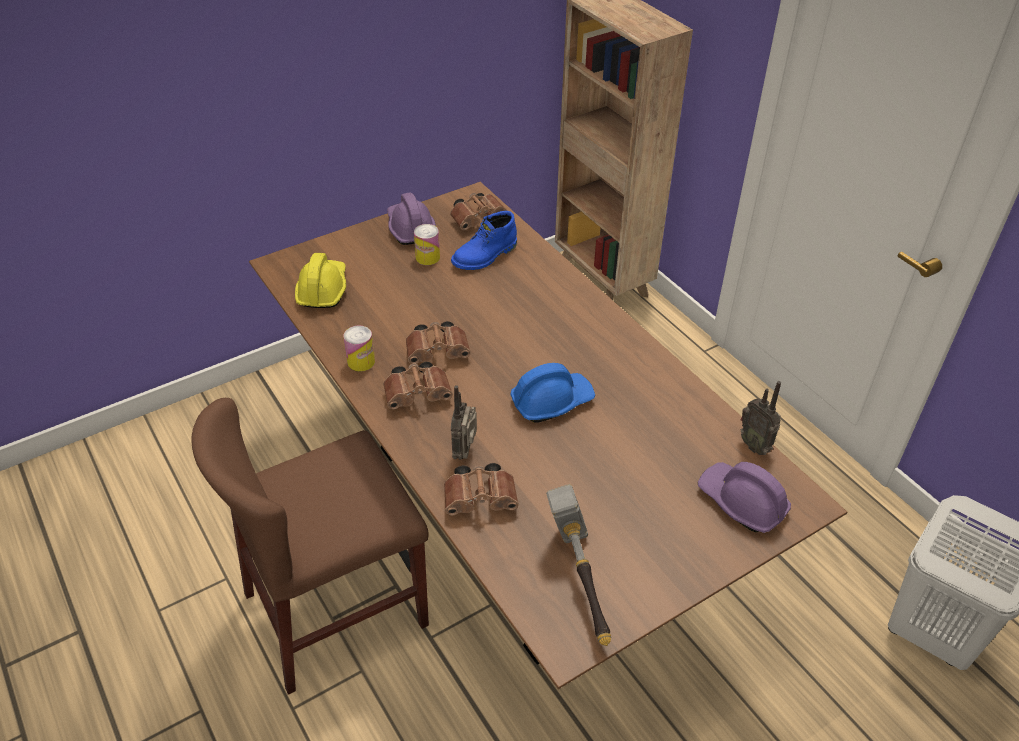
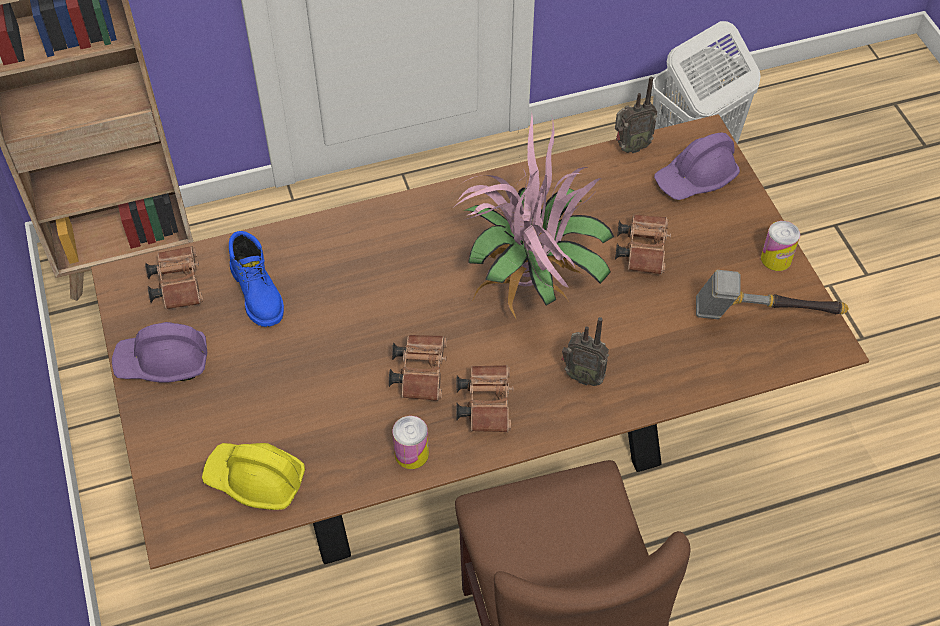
camera: 75 degrees left, 10 degrees up
(427, 257) = (235, 353): can -> can (776, 259)
(482, 499) = (651, 373): brown binoculars -> brown binoculars (642, 249)
(551, 401) = (530, 286): blue hard hat -> potted plant

